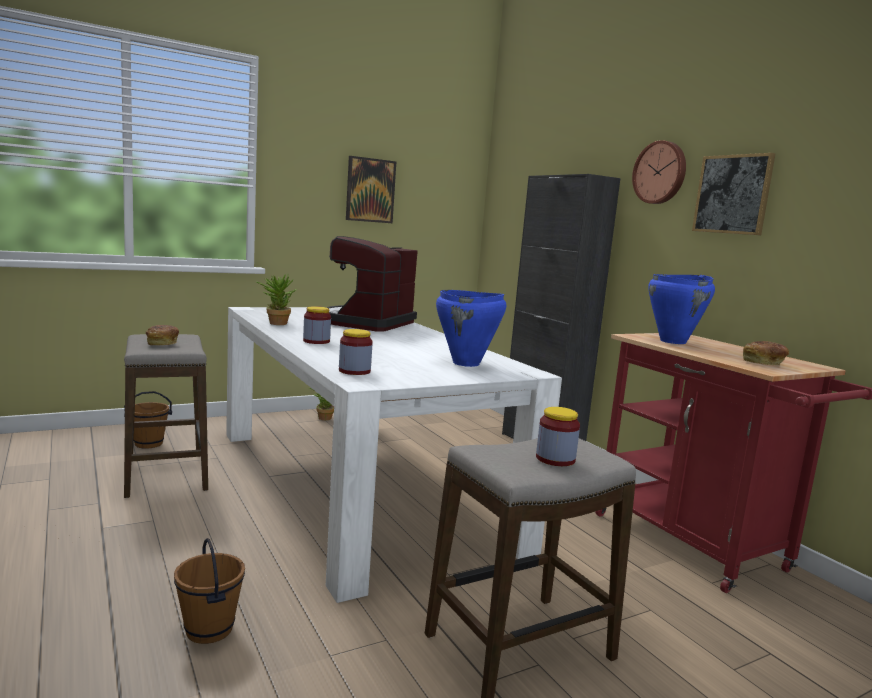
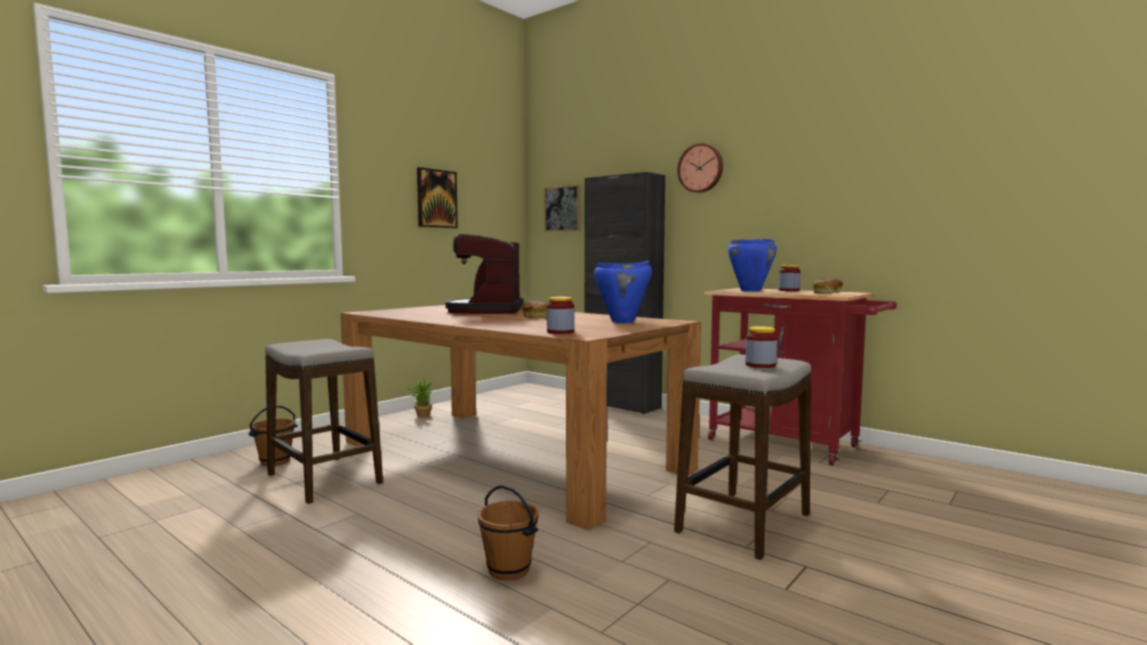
camera: 20 degrees left, 5 degrees down
(162, 343) = (315, 346): bread -> bread (535, 317)
(276, 323) = (415, 317): potted plant -> none
(316, 341) = (481, 322): jar -> jar (789, 290)
(357, 484) = (509, 455): white dining table -> brown dining table
(733, 194) = (765, 179): picture -> picture (563, 208)

